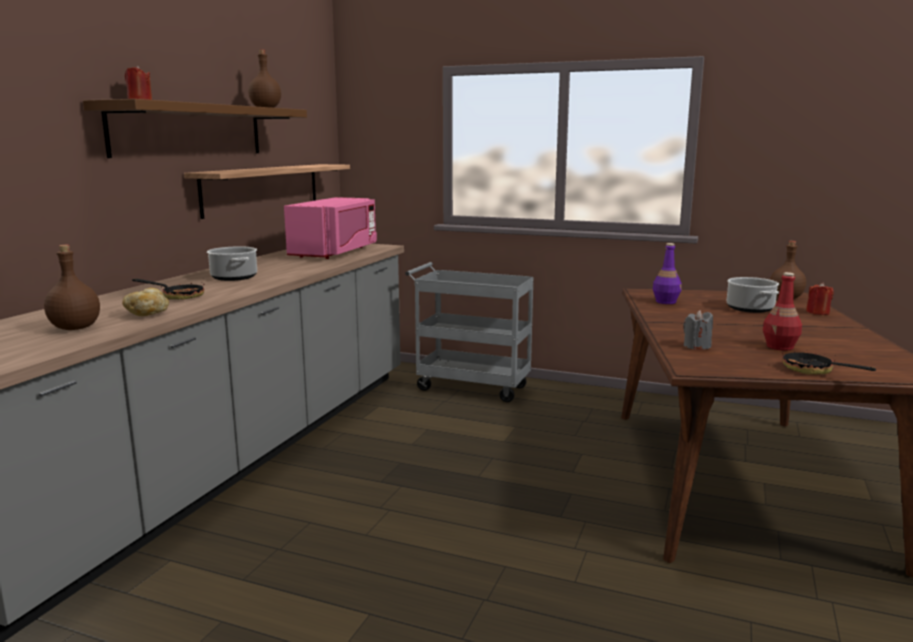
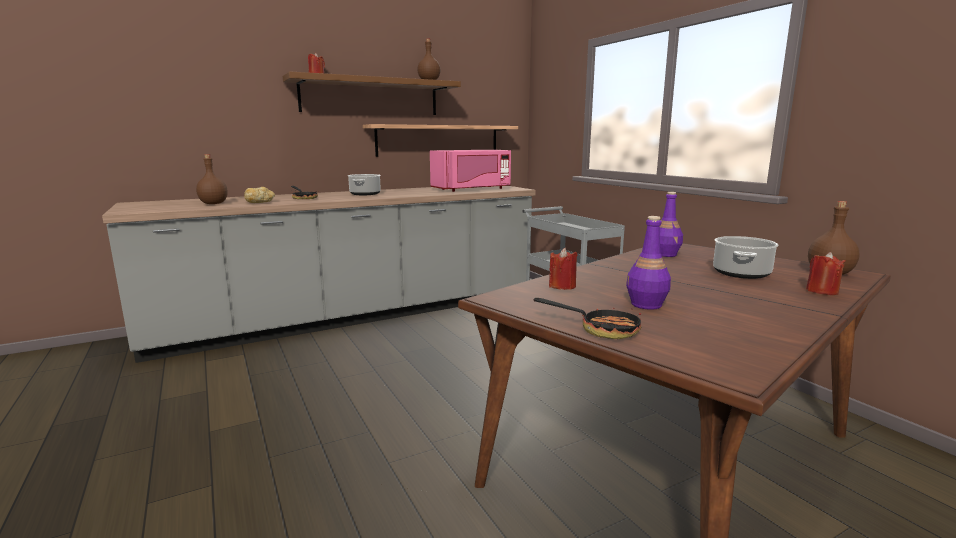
camera: 40 degrees right, 0 degrees up
(696, 346) = (562, 286): grey candle -> red candle
(780, 347) = (646, 305): red bottle -> purple bottle
(814, 371) = (600, 329): frying pan -> frying pan turned 105 degrees clockwise

